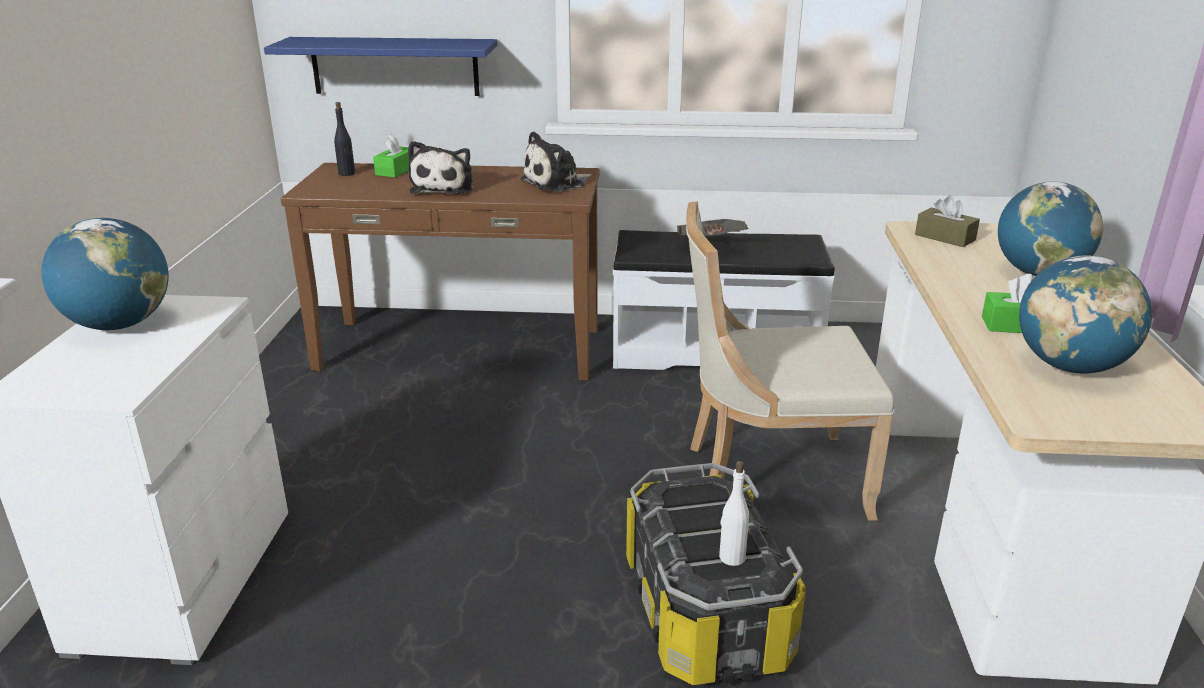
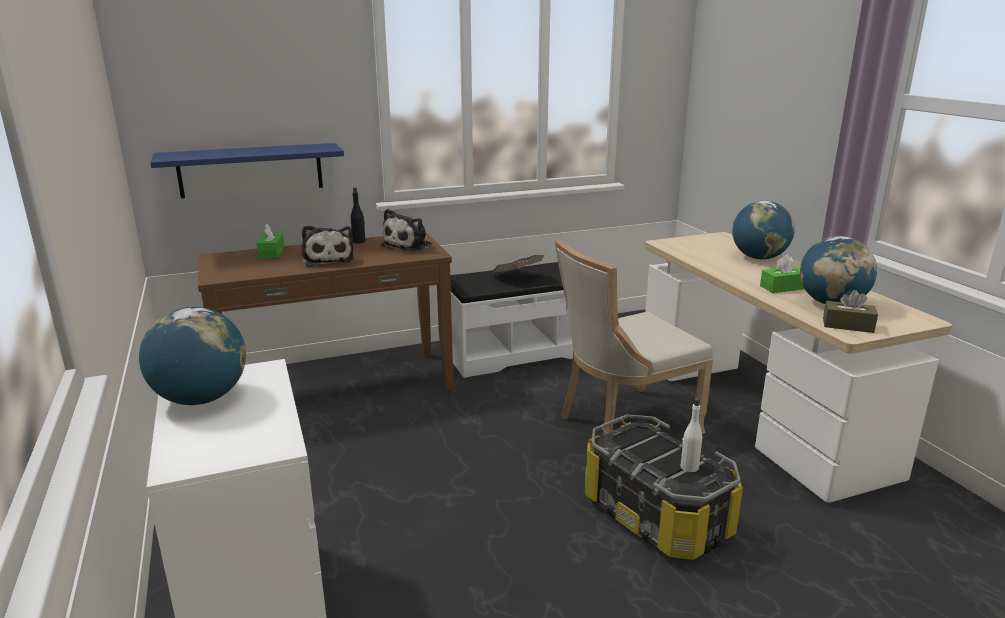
camera: 25 degrees left, 5 degrees down
(347, 173) = (232, 260): black bottle -> black bottle (359, 241)
(945, 237) = (688, 245): brown tissue box -> brown tissue box (847, 325)

